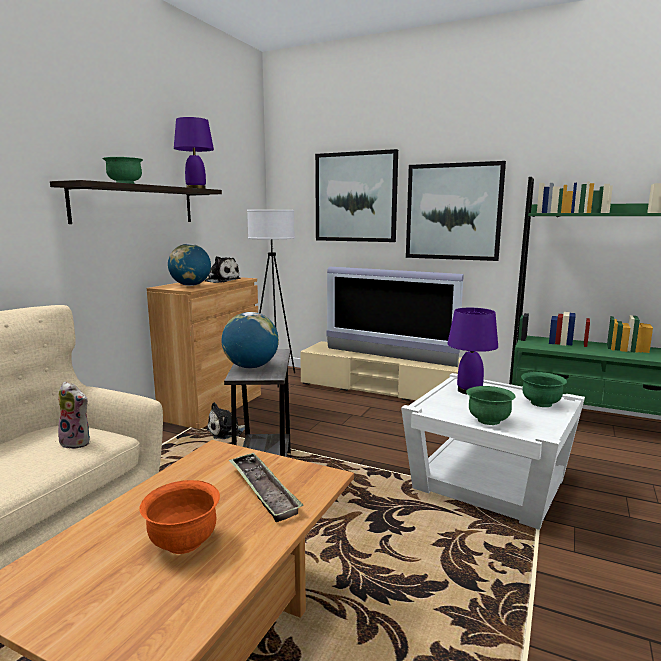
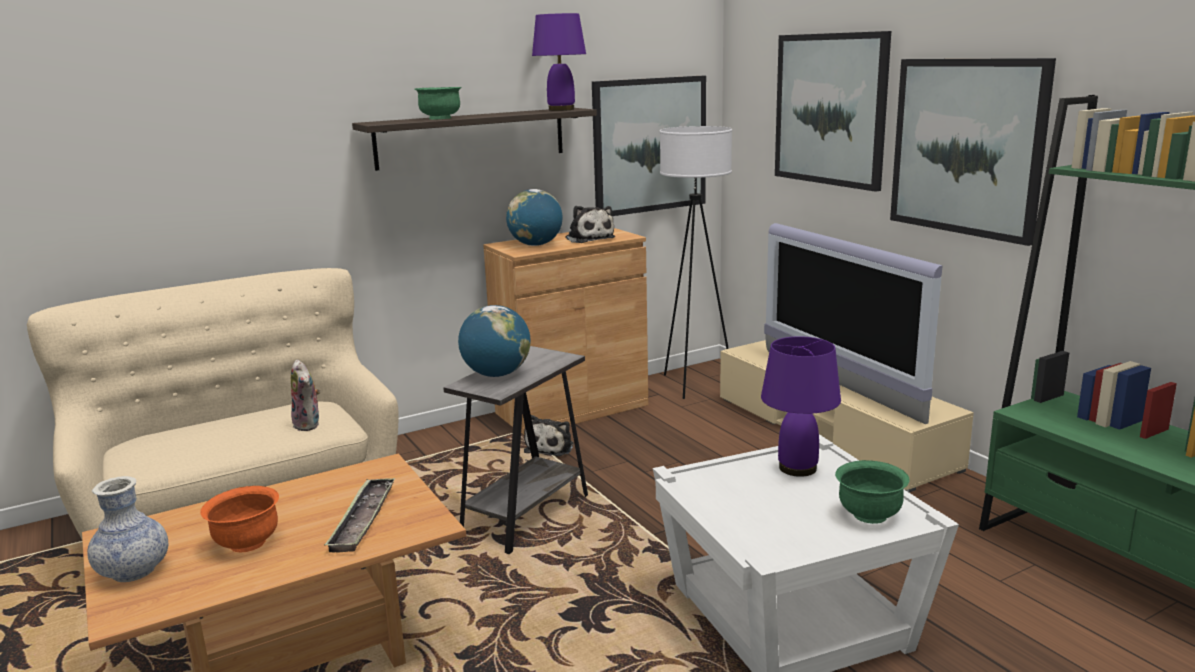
camera: 35 degrees right, 5 degrees up
(88, 615) = (133, 571): none -> vase
(226, 431) = (551, 447): plush toy -> plush toy turned 75 degrees counterclockwise
(235, 222) = (649, 145): none -> picture
(488, 420) = (739, 517): green bowl -> none

